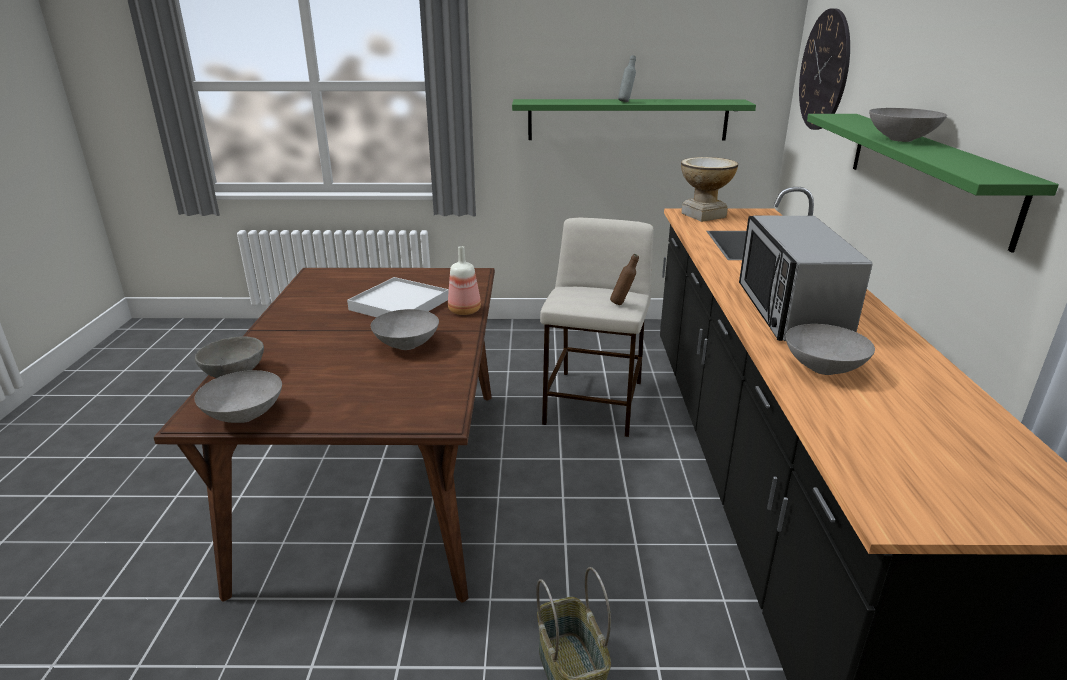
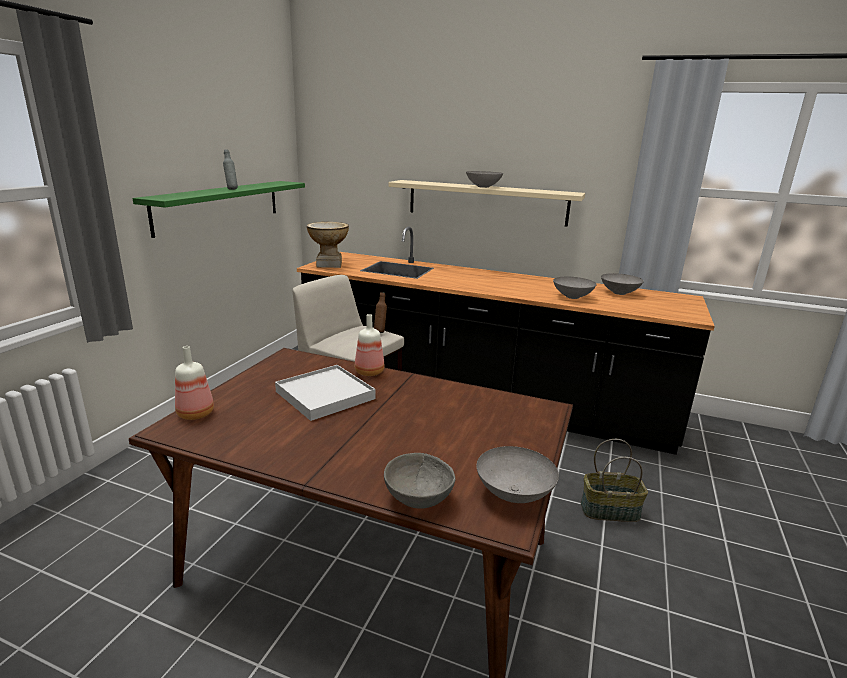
camera: 70 degrees left, 5 degrees down
(342, 273) = (197, 413): none -> bottle
(406, 345) = (417, 403): grey bowl -> grey bowl (618, 293)
(790, 312) = (504, 286): microwave -> none
(824, 70) = (345, 156): wall clock -> none
(926, 171) = (486, 202): green shelf -> beige shelf

